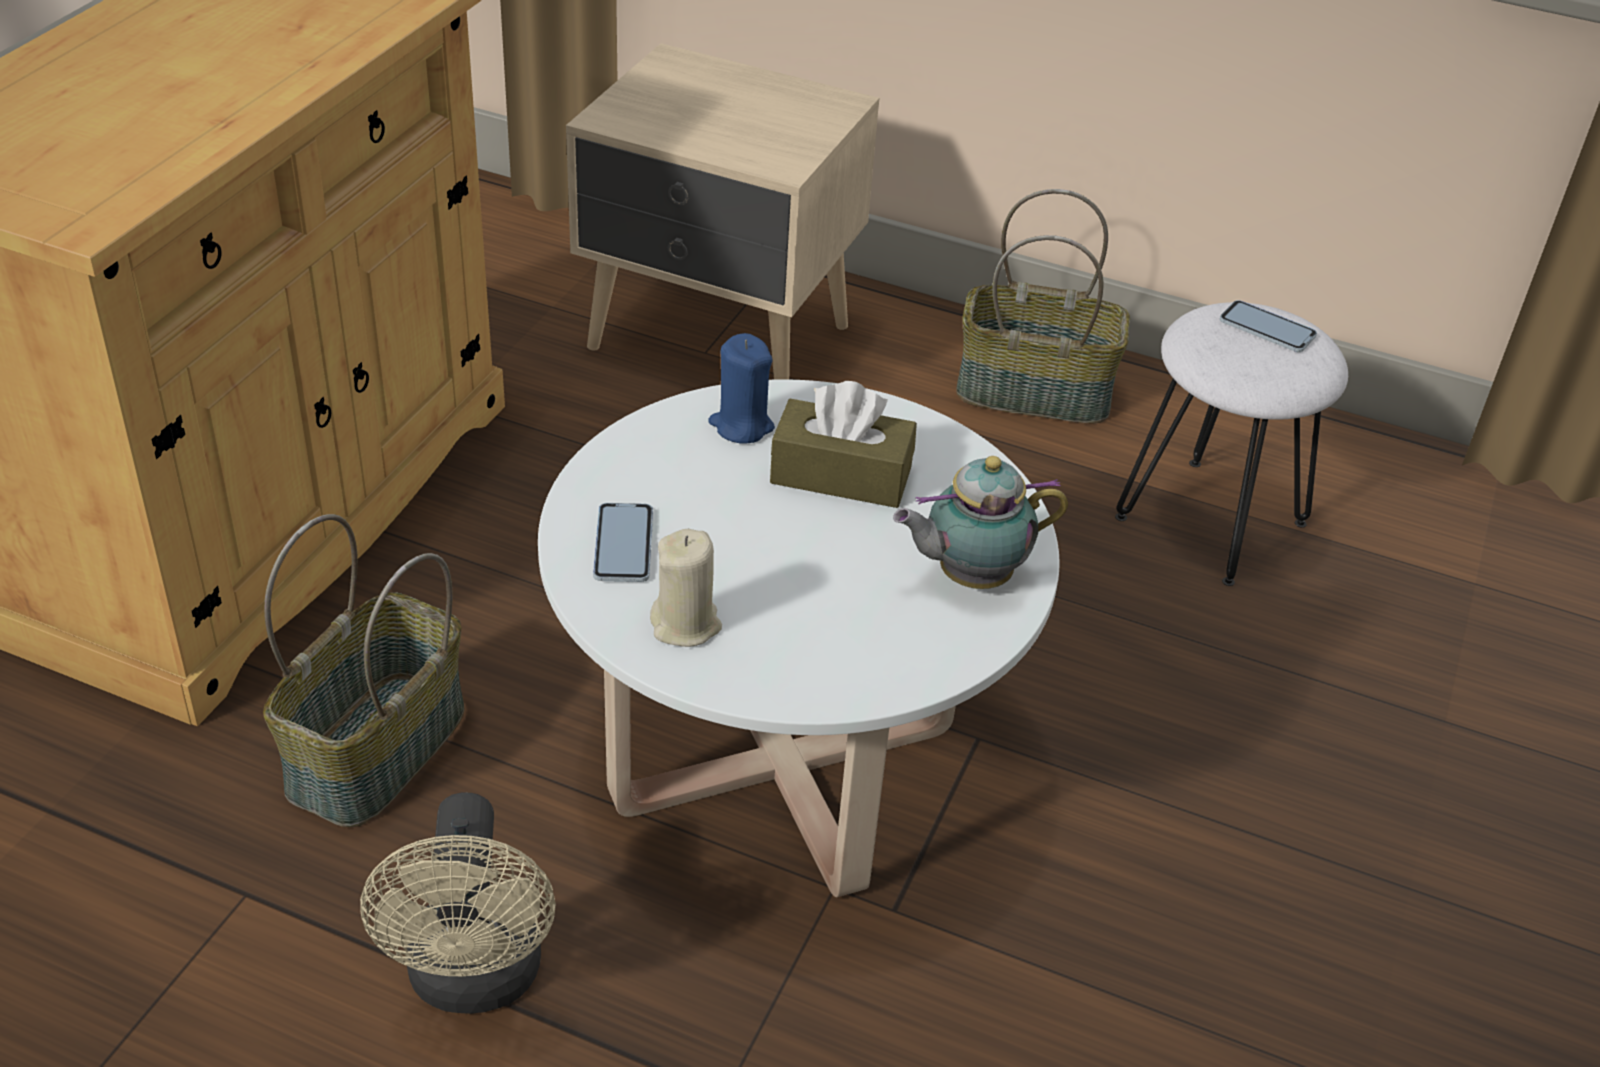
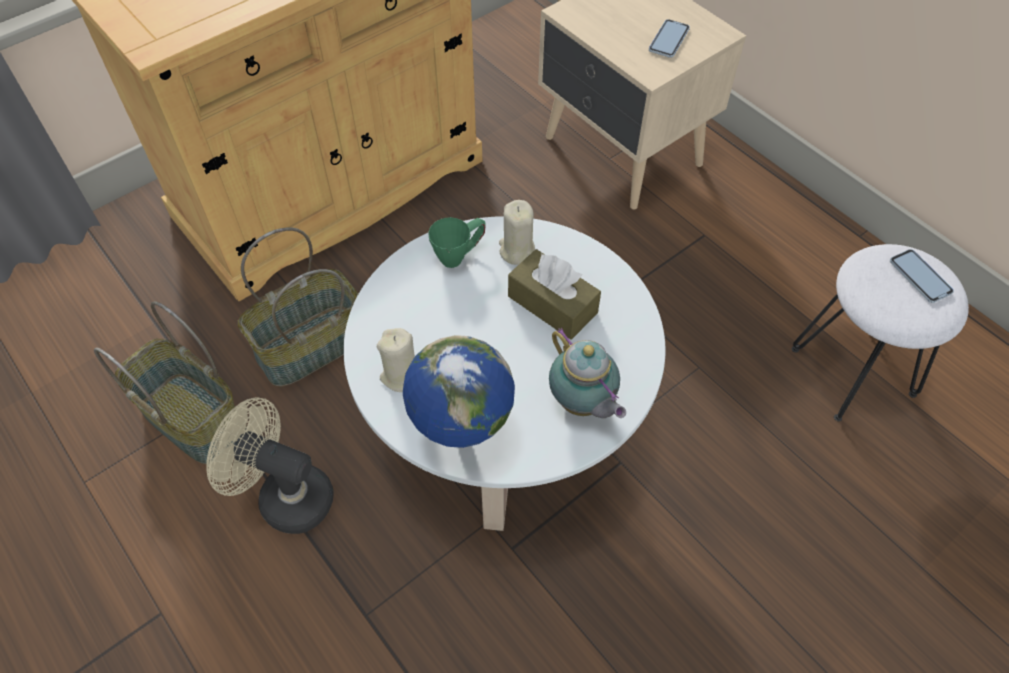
camera: 30 degrees right, 15 degrees up
(474, 981) = (285, 496): beige fan -> beige fan turned 90 degrees clockwise
(623, 545) = (402, 309): phone -> phone (669, 40)
(661, 455) = (459, 255): none -> green mug
(741, 425) = (516, 250): blue candle -> beige candle
(834, 676) = (461, 442): none -> globe
(969, 577) = (582, 404): teapot -> teapot turned 135 degrees counterclockwise
(1035, 391) = (793, 244): basket -> basket (196, 418)

